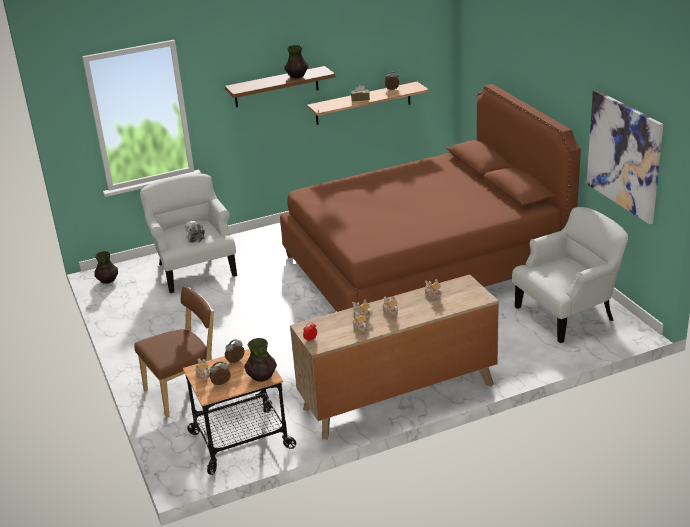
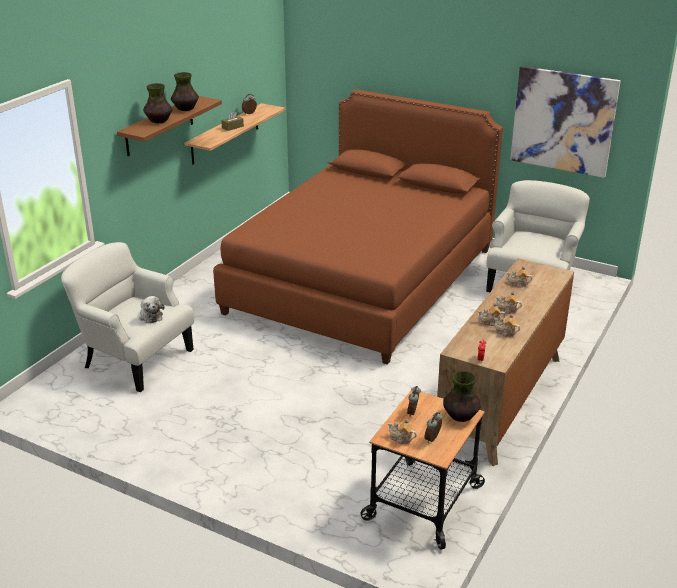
camera: 40 degrees left, 0 degrees up
(108, 281) = (42, 406): vase -> vase (159, 121)
(185, 392) = (299, 483): brown chair -> none

